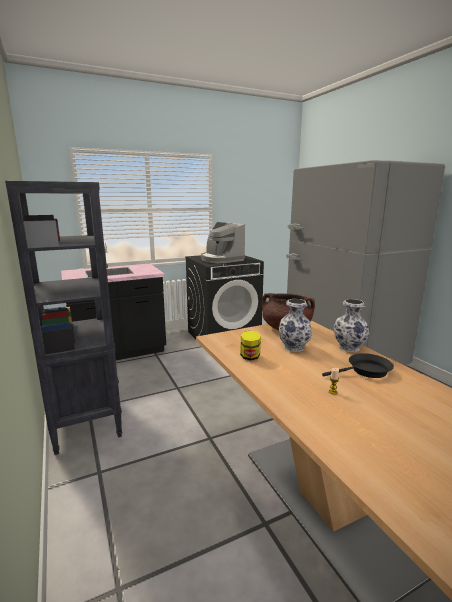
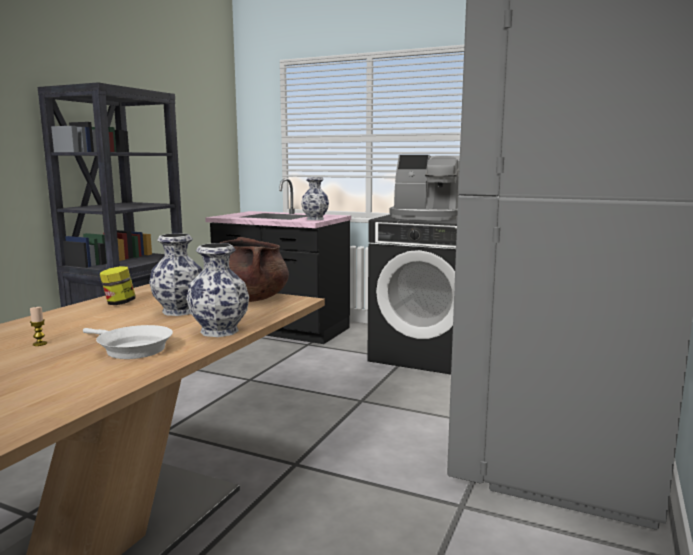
camera: 50 degrees right, 5 degrees down
(148, 270) = (315, 219): none -> vase
(221, 259) = (425, 217): coffee machine -> coffee machine turned 90 degrees counterclockwise
(366, 371) = (131, 349): black frying pan -> white frying pan

